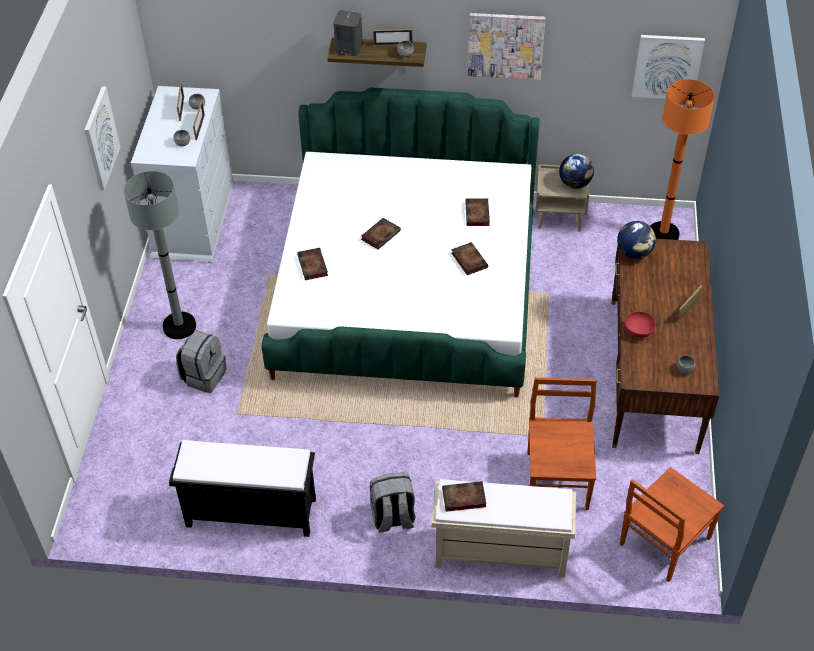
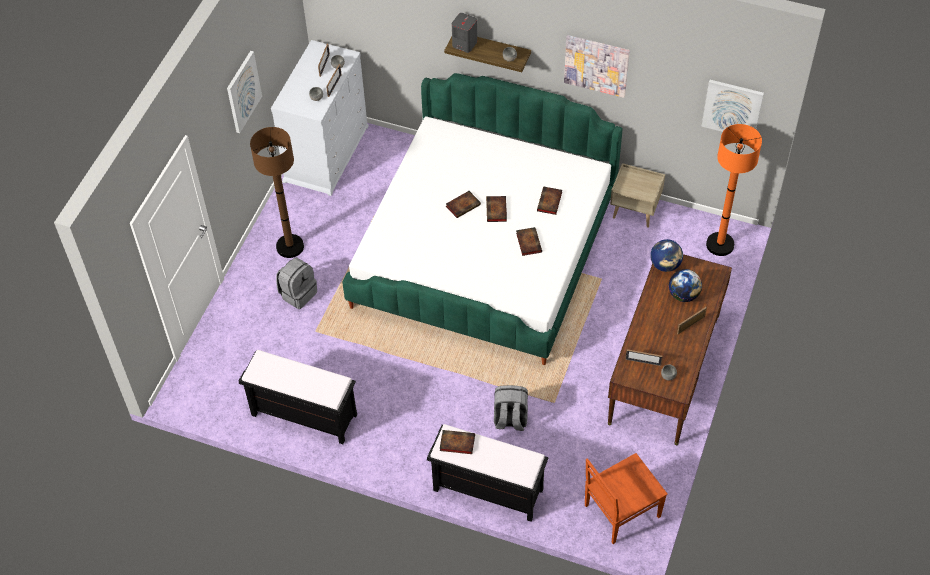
camera: 15 degrees right, 5 degrees up
(179, 326) = (290, 246): grey floor lamp -> brown floor lamp
(313, 266) = (400, 222): book -> book (496, 211)
(392, 44) = (502, 47): picture frame -> picture frame (643, 362)
(393, 518) = (412, 444): grey backpack -> grey backpack (510, 419)
(499, 552) = (487, 490): beige bench -> black bench
(557, 478) = (553, 440): brown chair -> none
(575, 184) = (647, 187): globe -> globe (683, 295)
(639, 330) = (643, 335): red bowl -> none

